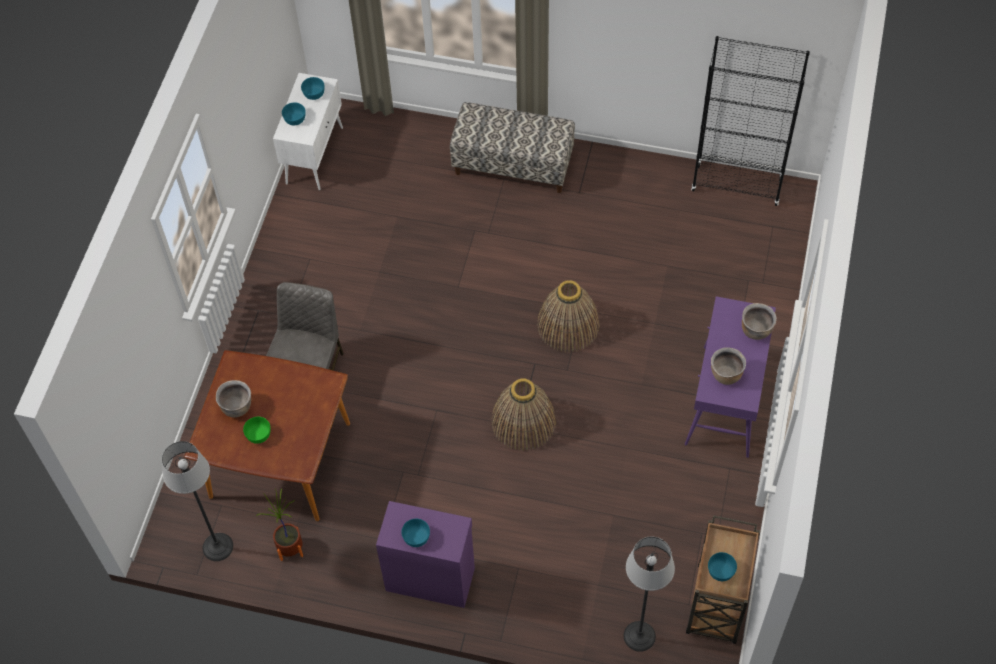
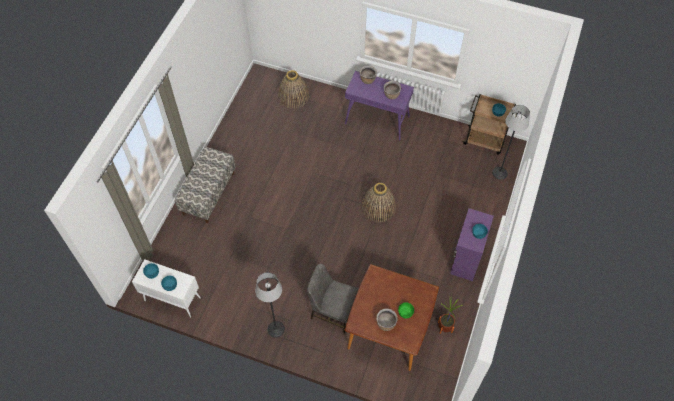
camera: 85 degrees left, 0 degrees up
(217, 547) = (441, 367): floor lamp -> floor lamp (276, 329)
(568, 325) = (322, 180): basket -> basket (293, 96)
(737, 185) = (248, 95): black bookcase -> none

